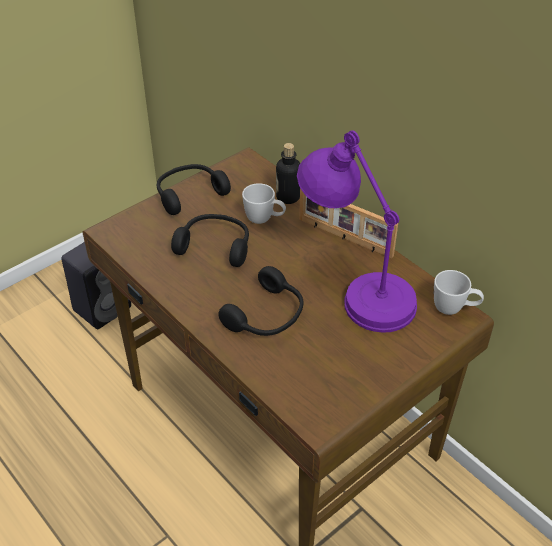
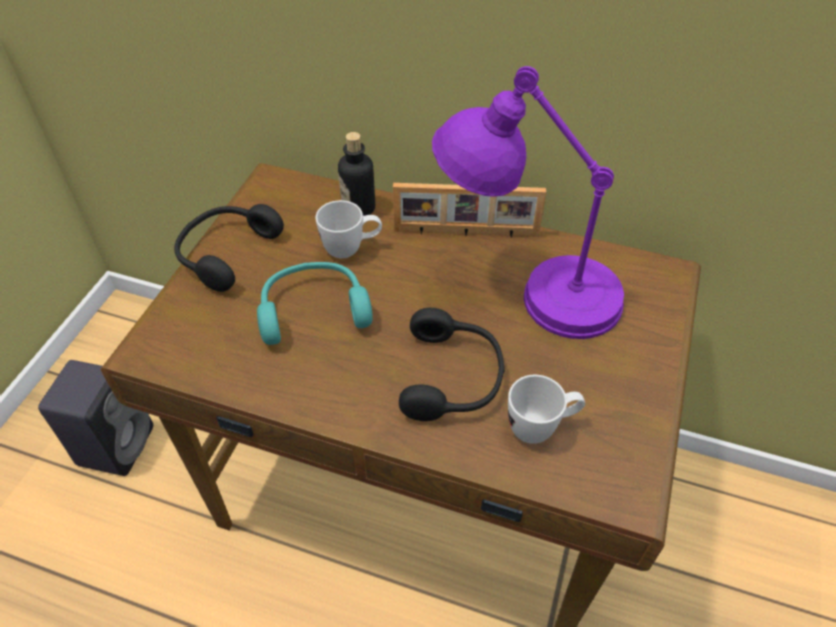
camera: 30 degrees left, 5 degrees up
(215, 246) = (313, 310): black headphones -> turquoise headphones
(454, 309) = (653, 269): white mug -> white mug (541, 427)

